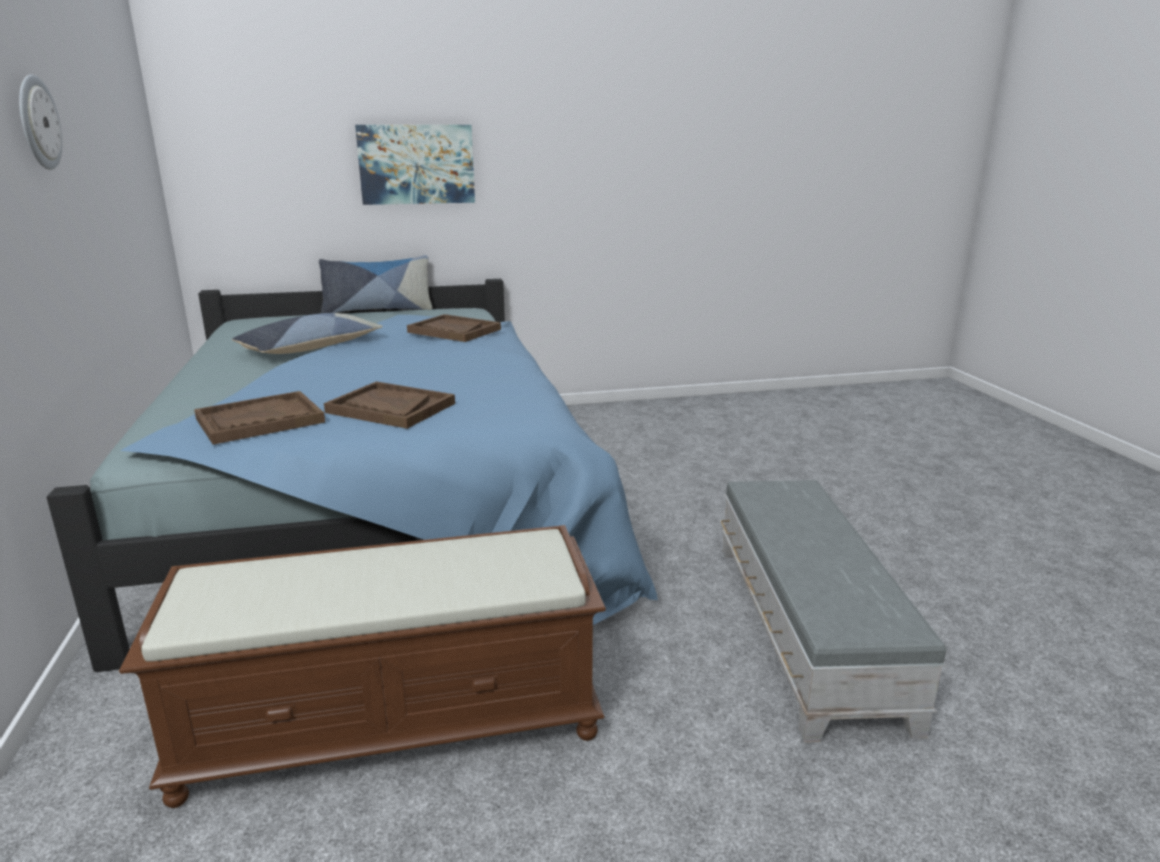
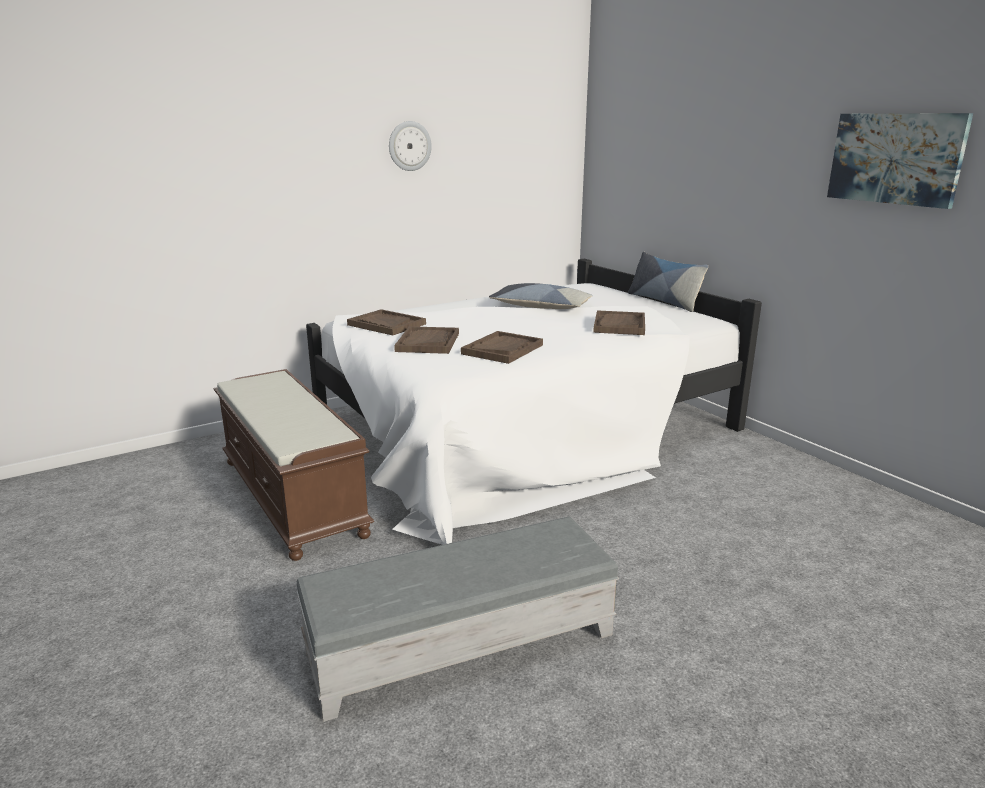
camera: 70 degrees right, 0 degrees up
(382, 505) = (524, 430): blue bed -> white bed
(416, 164) = (718, 183): picture -> picture (895, 158)
(473, 380) = (502, 349): none -> brown tray

